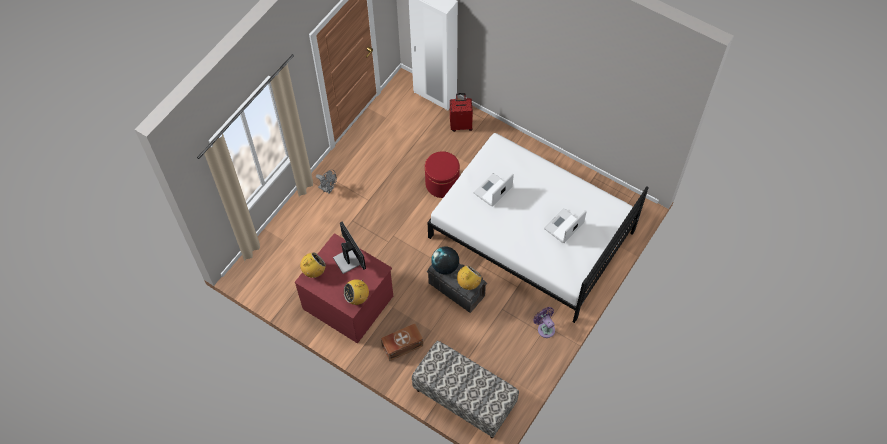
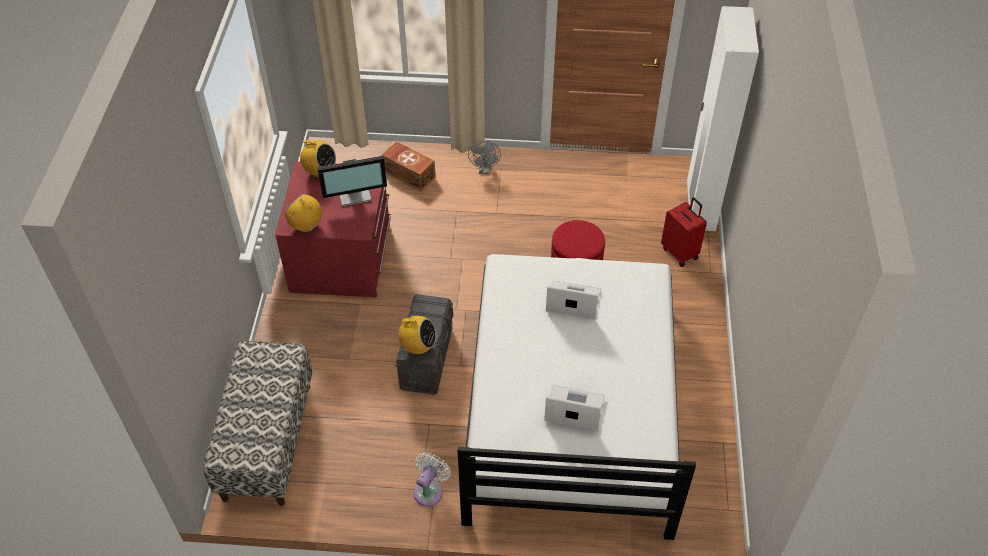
camera: 60 degrees right, 10 degrees down
(348, 260) = (355, 194): monitor -> monitor turned 45 degrees clockwise
(401, 345) = (310, 337): brown storage box -> brown storage box (409, 174)
(445, 267) = (427, 310): globe -> none
(545, 328) = (430, 490): purple fan -> white fan

